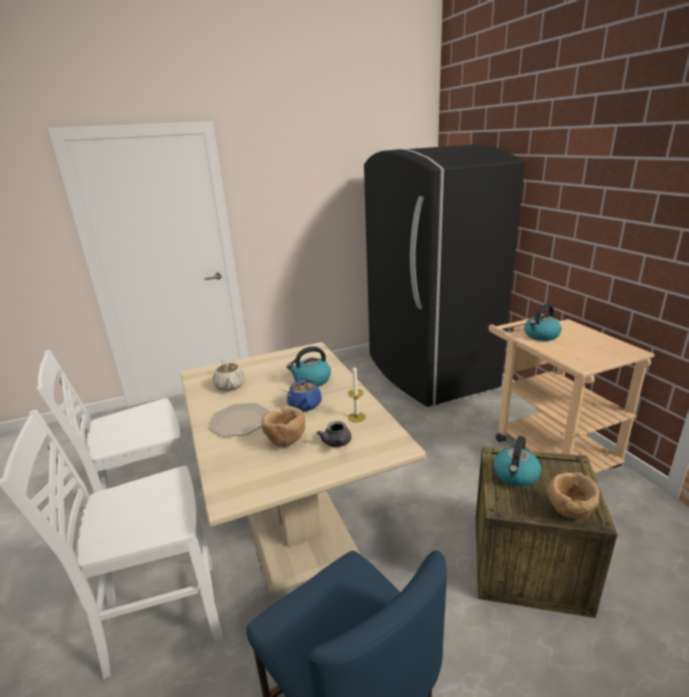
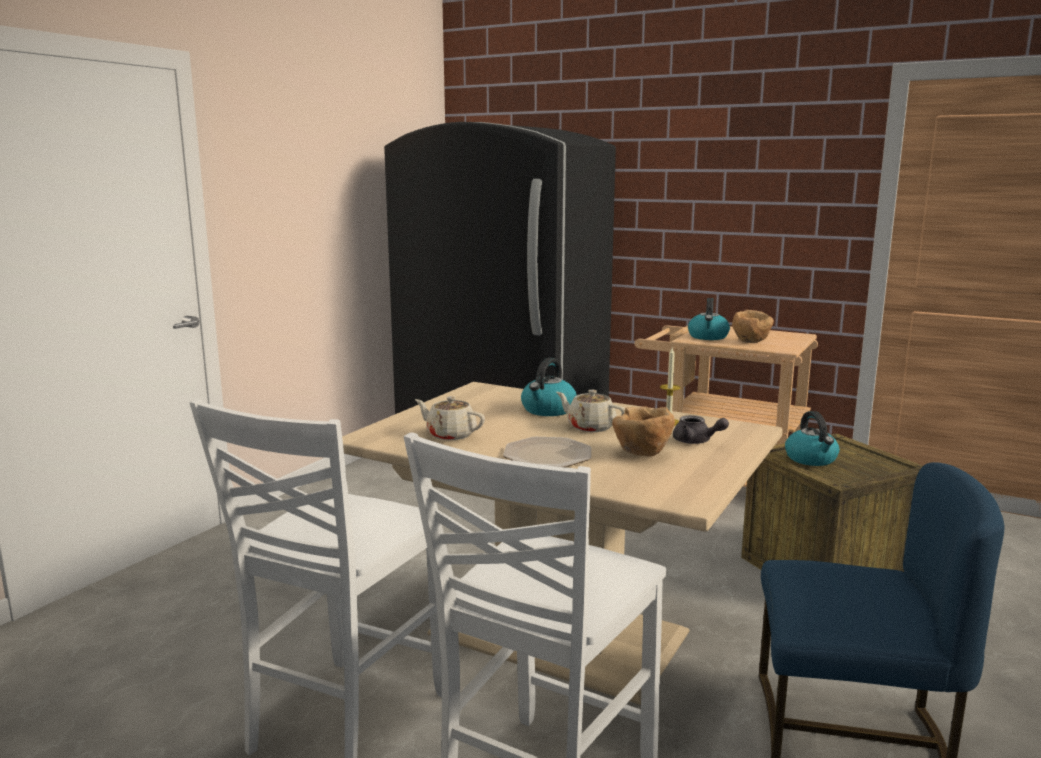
camera: 40 degrees left, 10 degrees down
(304, 404) = (590, 427): blue teapot -> beige teapot
(570, 512) = (887, 468): brown bowl -> brown bowl (751, 342)

